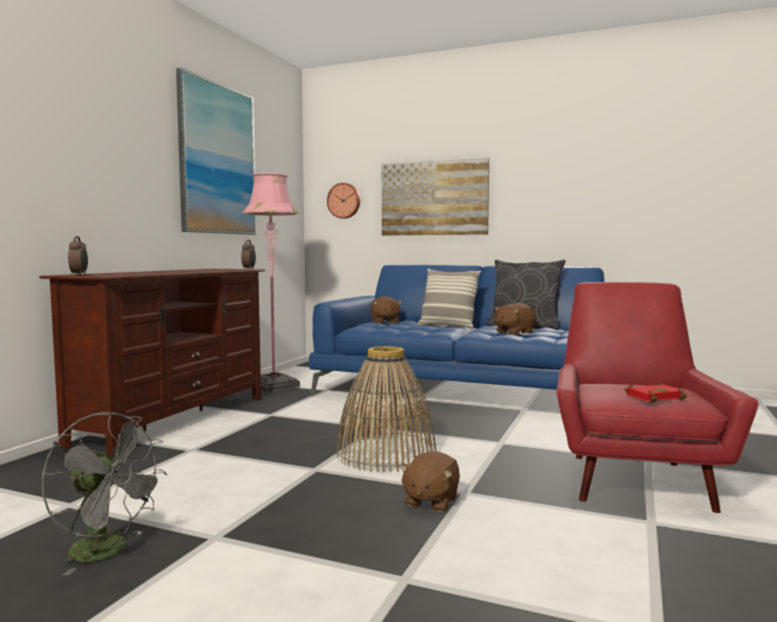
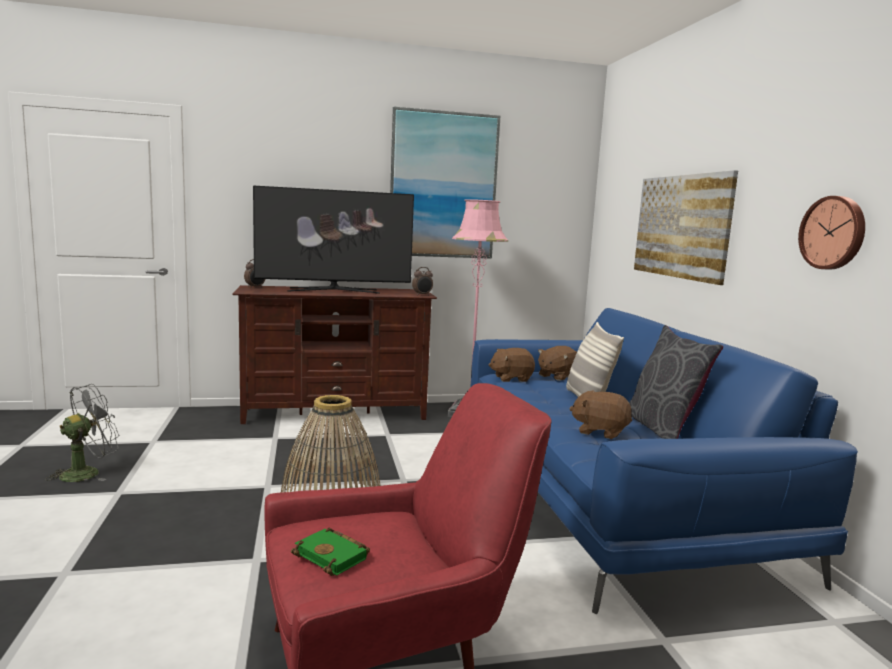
camera: 55 degrees right, 5 degrees up
(108, 552) = (87, 473): grey fan -> grey fan turned 135 degrees counterclockwise
(166, 271) = (333, 290): none -> television
(344, 200) = (616, 223): wall clock -> wall clock (833, 233)
(430, 501) = (224, 548): brown plush toy -> brown plush toy (511, 378)
(654, 397) = (334, 556): red book -> green book

